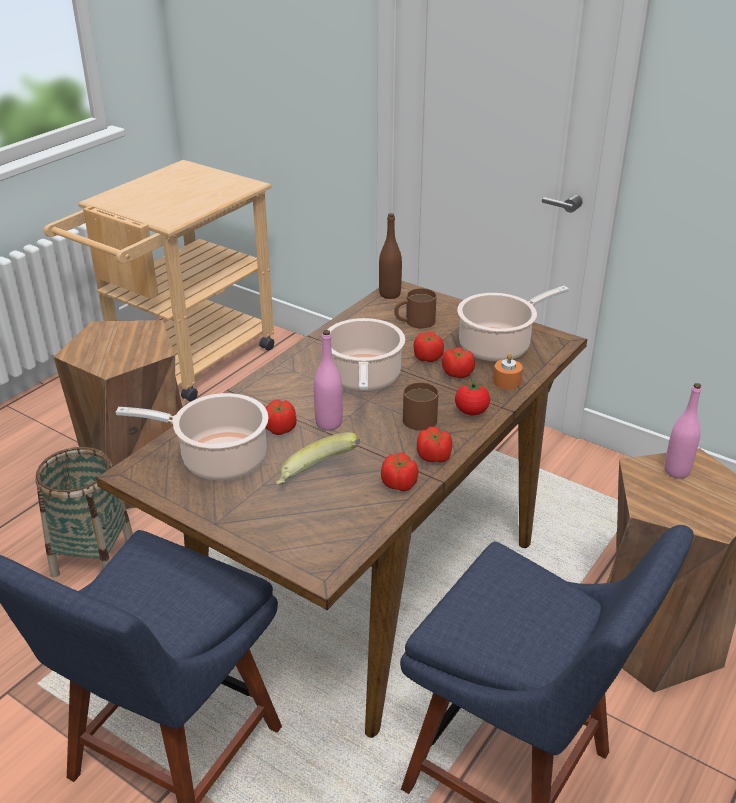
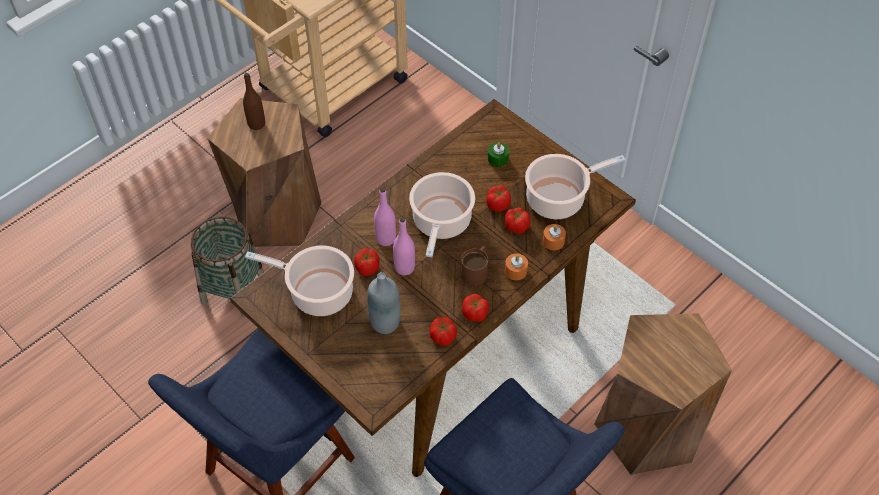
camera: 10 degrees right, 20 degrees up
(316, 478) = (385, 322): banana -> grey bottle
(389, 294) = (485, 121): brown bottle -> brown bottle (256, 124)
(414, 321) = (498, 159): brown mug -> green candle
(471, 412) = (515, 271): tomato -> orange candle
(676, 471) = (670, 334): pink bottle -> pink bottle (386, 239)

